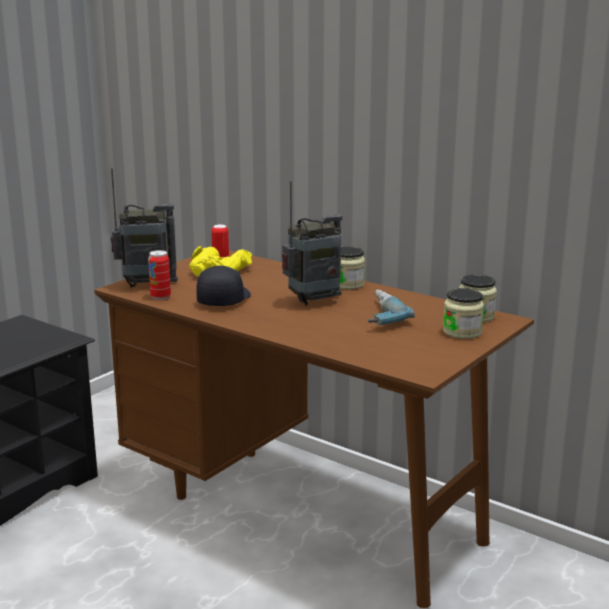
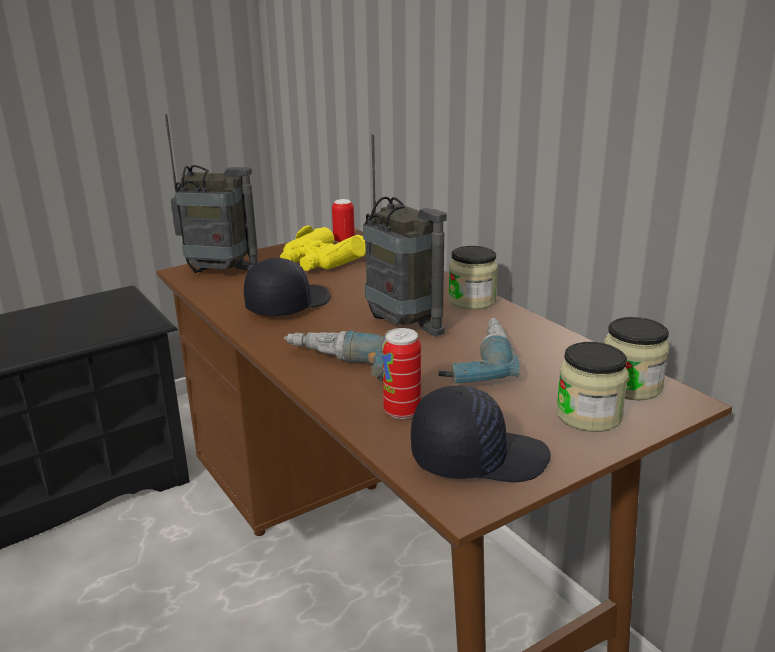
camera: 20 degrees right, 5 degrees up
(160, 297) = (216, 291): can -> can (402, 411)
(297, 329) = (338, 369): none -> power drill
(314, 302) = (402, 324): radio -> radio turned 60 degrees clockwise
(417, 357) = (477, 457): none -> black cap

